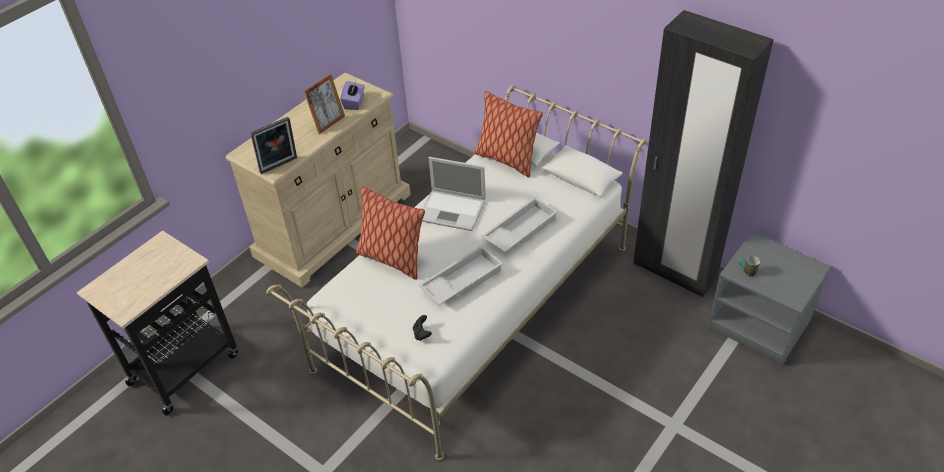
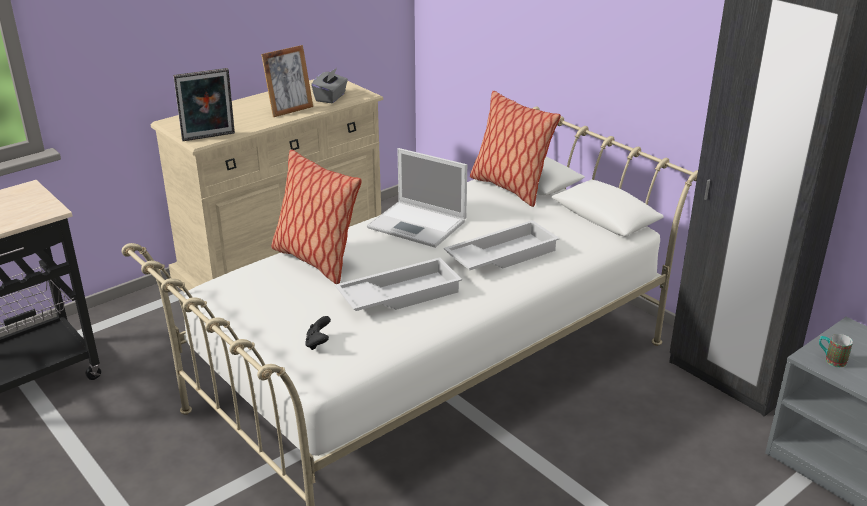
camera: 10 degrees right, 15 degrees down
(354, 103) = (331, 97): purple tissue box -> grey tissue box

